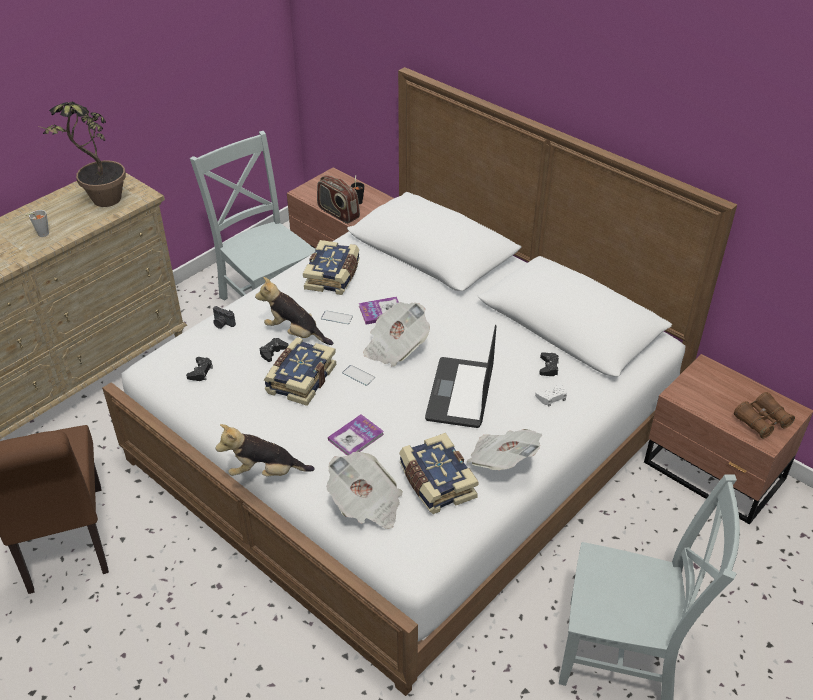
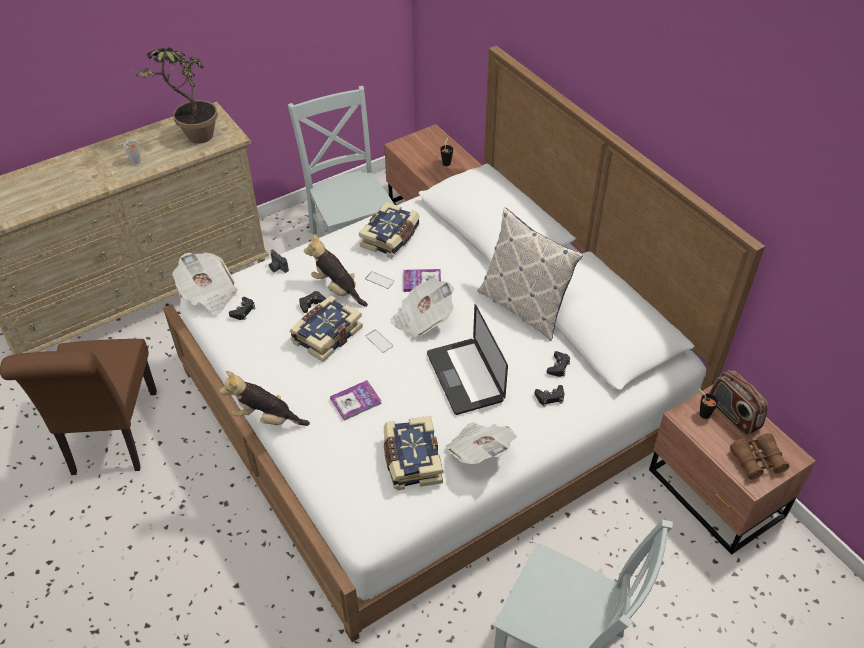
camera: 15 degrees right, 5 degrees up
(338, 213) = (424, 172): radio -> radio (733, 414)
(366, 504) = (342, 467): newspaper -> newspaper (208, 294)
(460, 393) = (465, 377): laptop -> laptop turned 45 degrees counterclockwise
(493, 318) = (523, 307): none -> pillow
(552, 397) = (550, 397): white game controller -> black game controller
(694, 387) = (702, 412): none -> black cup

